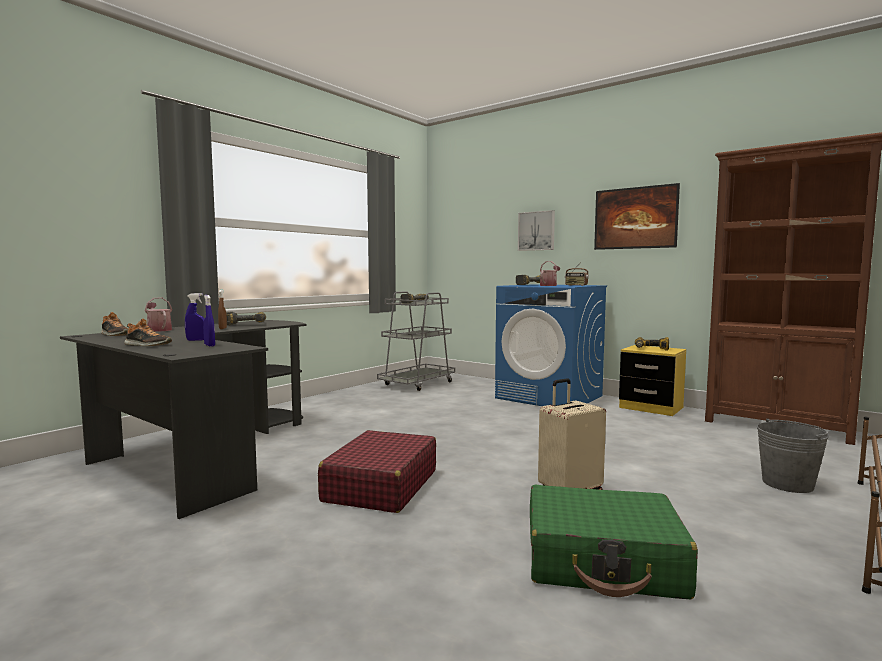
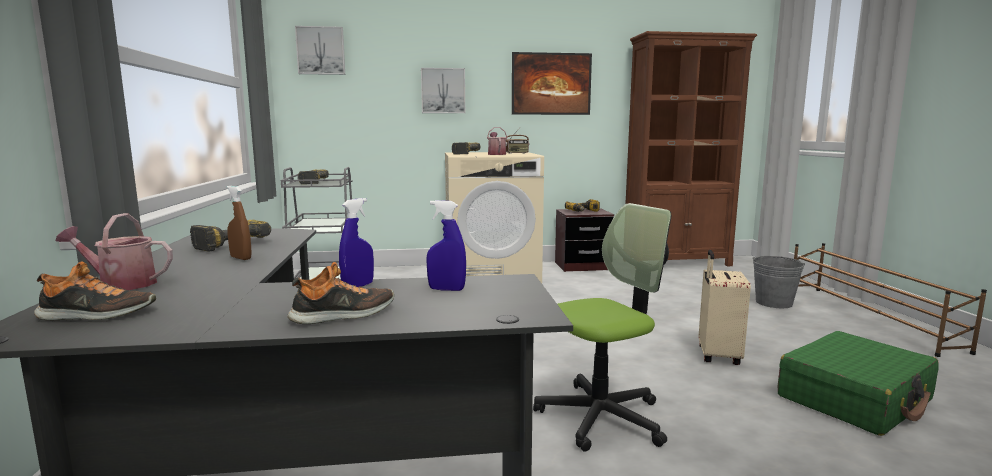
camera: 45 degrees left, 5 degrees up
(380, 486) = (601, 417): red suitcase -> office chair
(455, 206) = (321, 51): none -> picture
(550, 397) = (492, 274): blue washing machine -> beige washing machine
(651, 408) = (582, 266): yellow nightstand -> brown nightstand

